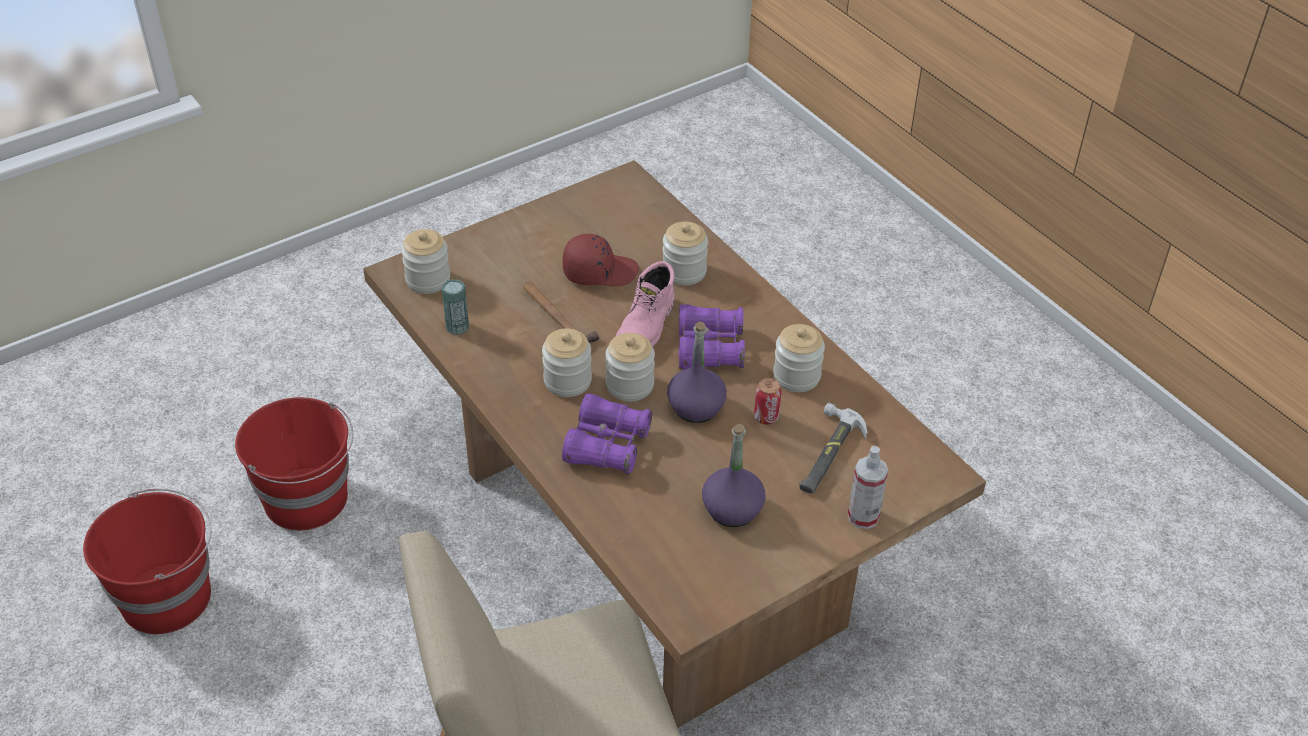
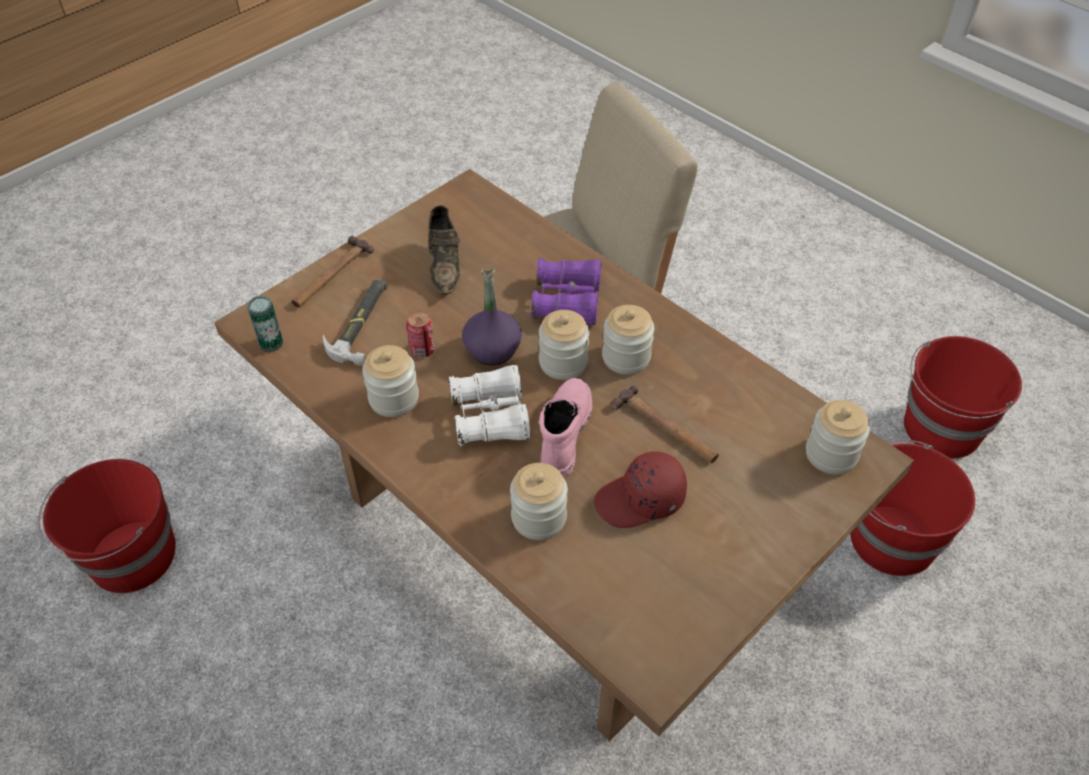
camera: 170 degrees right, 5 degrees up
(457, 327) = (765, 399): can -> can (271, 343)
(709, 348) = (490, 417): purple binoculars -> white binoculars
(732, 510) = (445, 265): purple bottle -> brown shoe
(863, 516) = (331, 275): spray bottle -> hammer
(1077, 603) = (131, 558): none -> red bucket

